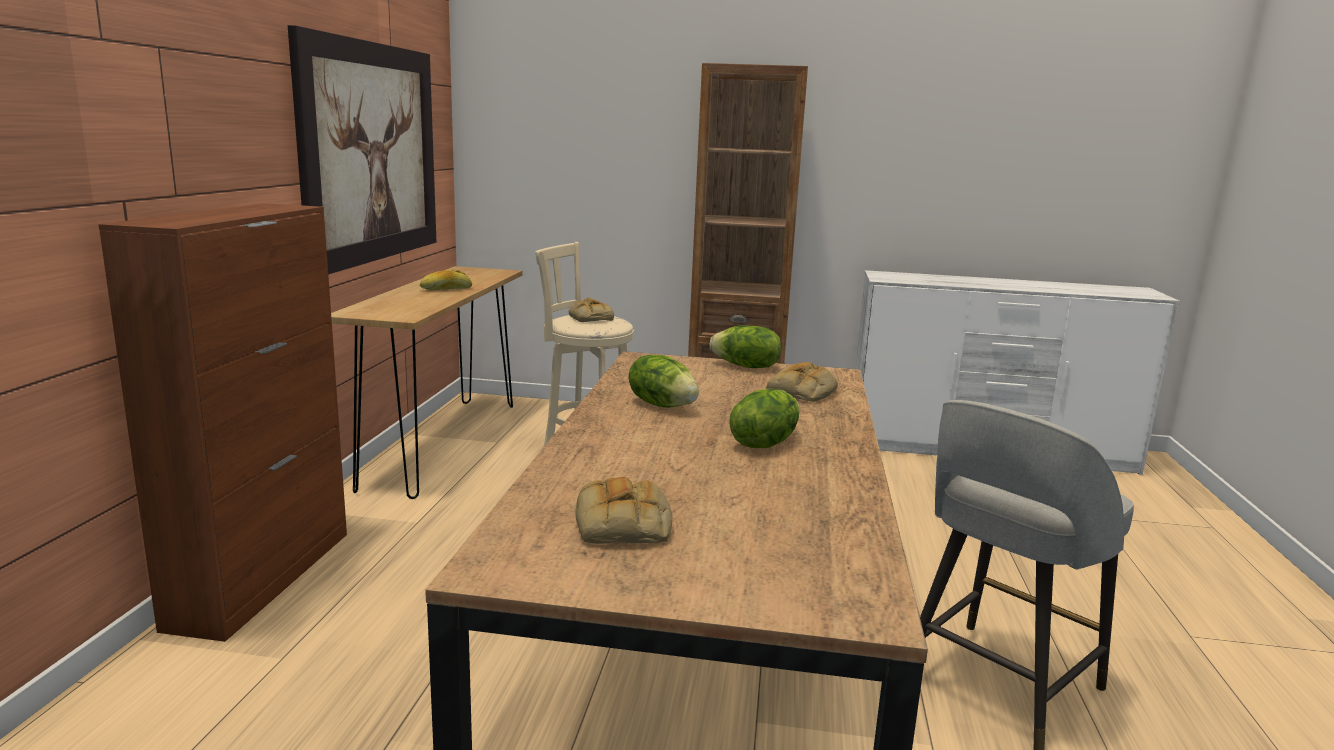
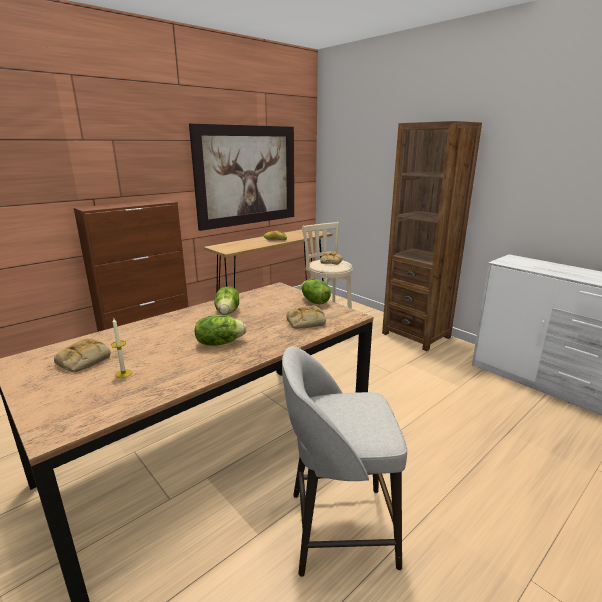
camera: 40 degrees right, 5 degrees up
(743, 517) = (123, 373): none -> candle

